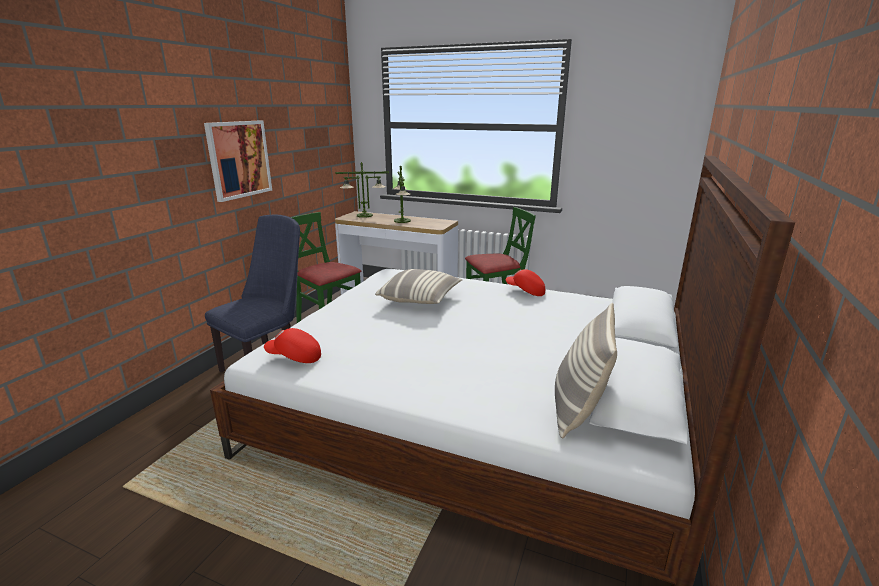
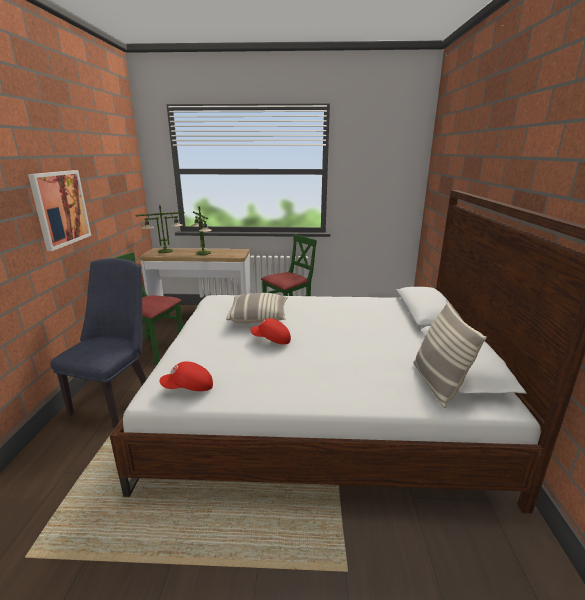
camera: 20 degrees left, 0 degrees up
(525, 291) = (333, 300): red cap -> red cap (271, 340)

